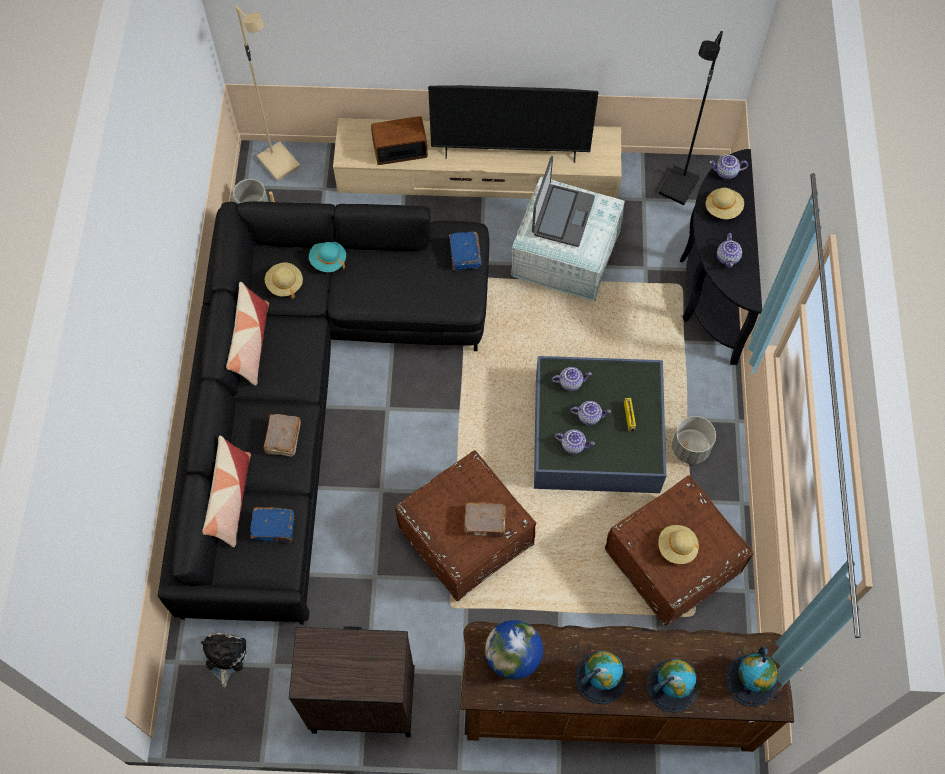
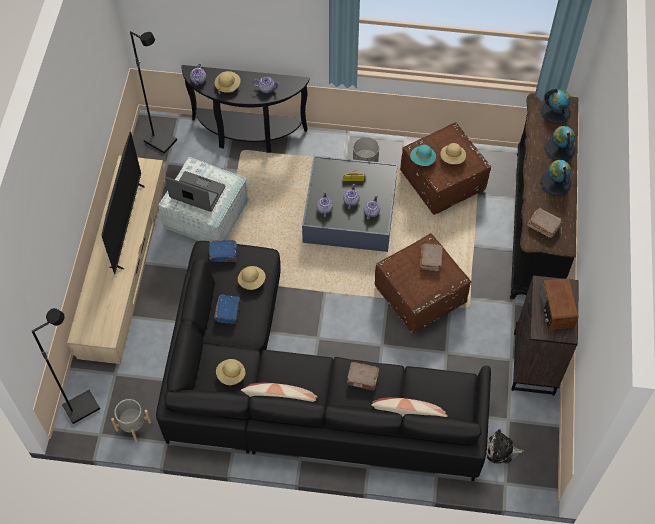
camera: 85 degrees left, 5 degrees down
(274, 528) = (431, 386): blue book -> blue book (228, 311)
(280, 162) = (81, 406): beige floor lamp -> black floor lamp
(328, 261) = (213, 345): turquoise hat -> turquoise hat (422, 160)
(399, 148) = (107, 300): radio -> radio (555, 310)
(425, 292) = (252, 281): none -> beige hat
(513, 656) = (543, 225): globe -> brown book

